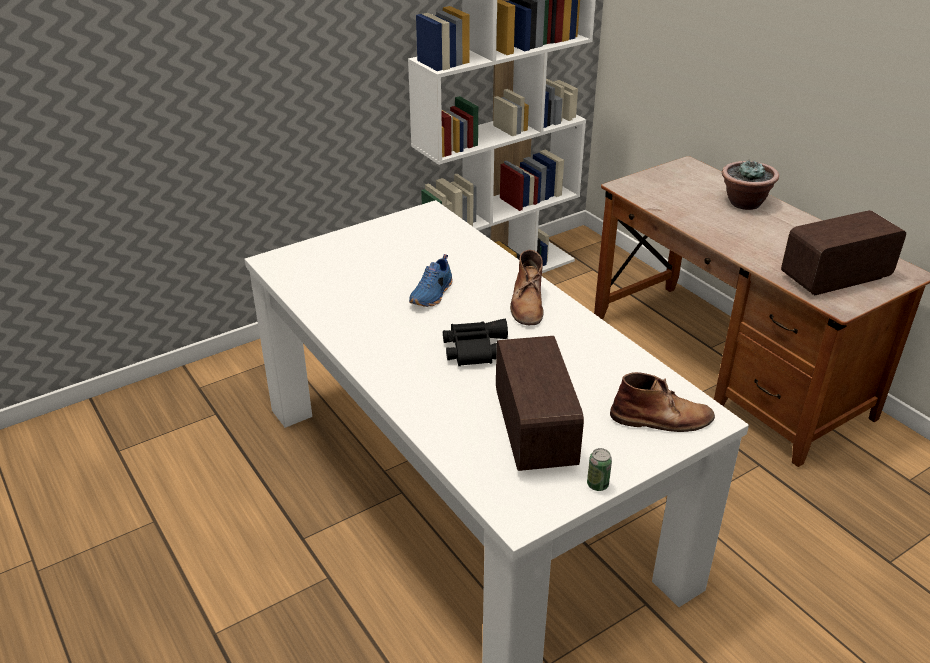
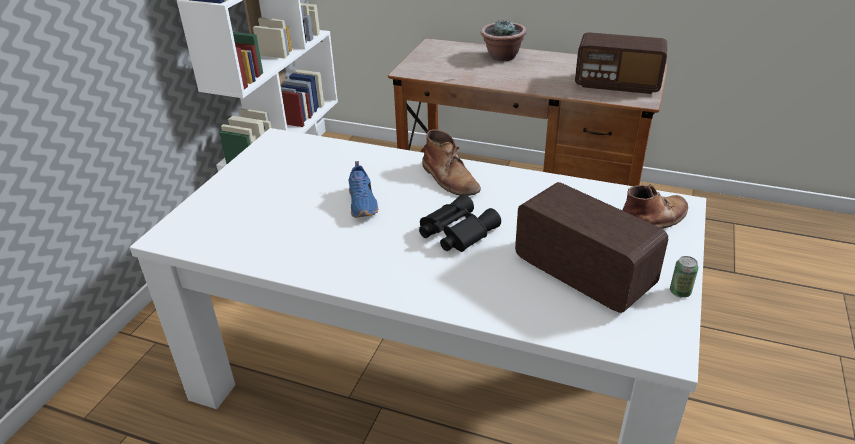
camera: 35 degrees left, 0 degrees up
(835, 277) = (617, 84): radio -> radio turned 105 degrees counterclockwise

